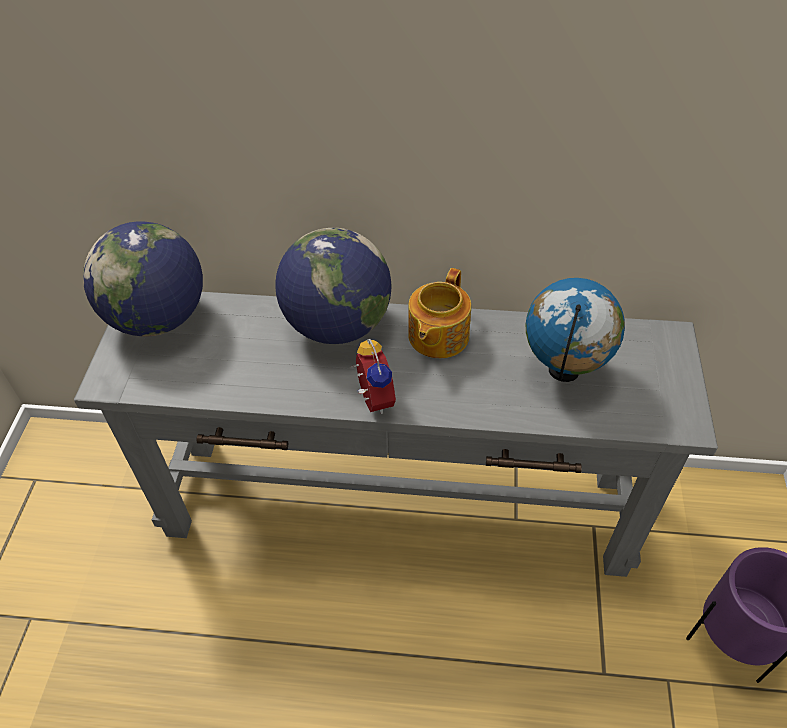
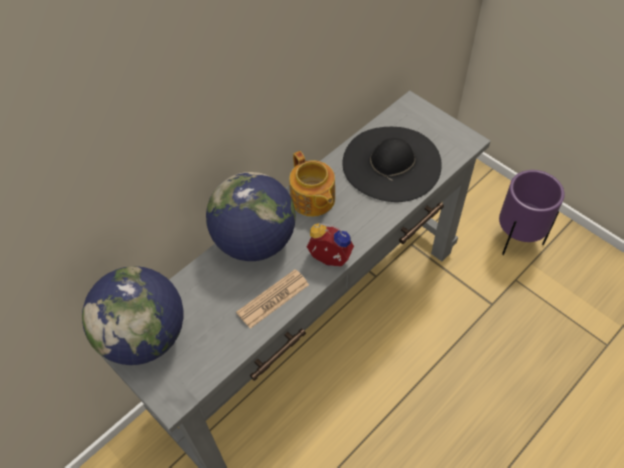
camera: 50 degrees left, 5 degrees up
(281, 383) = (273, 299): none -> newspaper
(564, 372) = (391, 163): globe -> black hat

